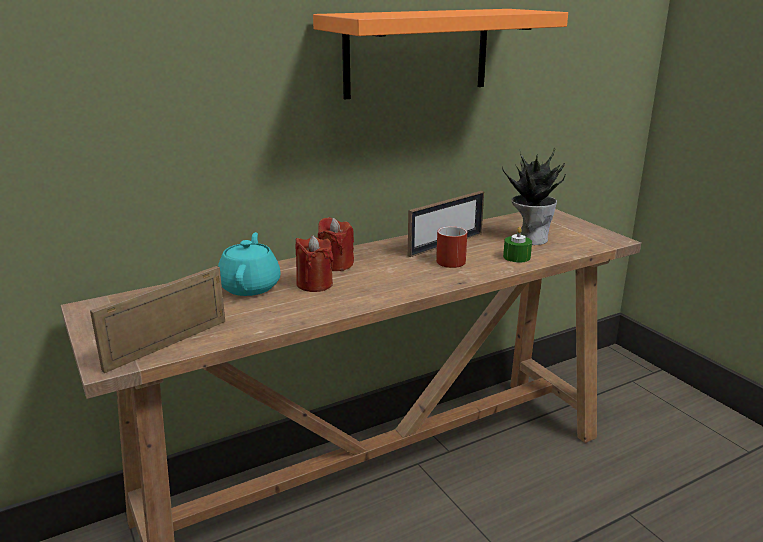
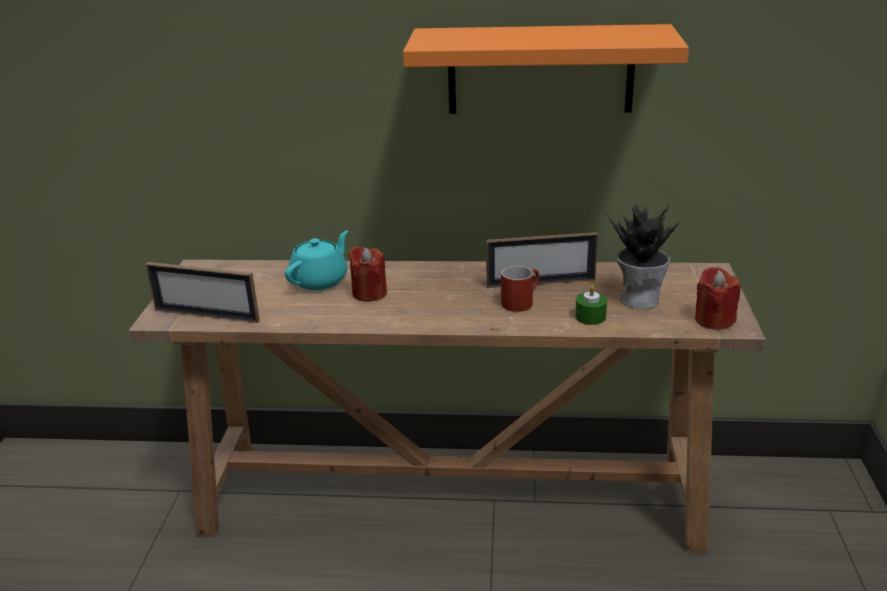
camera: 35 degrees right, 5 degrees up
(167, 344) = (207, 315): picture frame -> picture frame turned 150 degrees counterclockwise
(336, 264) = (412, 278): red candle -> red candle (714, 320)

